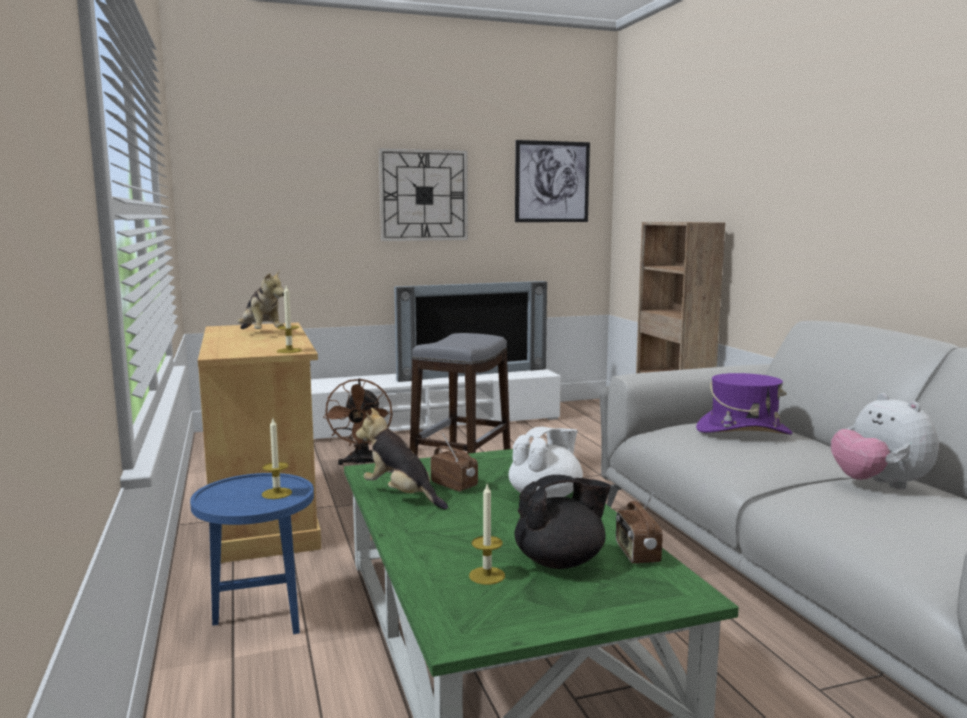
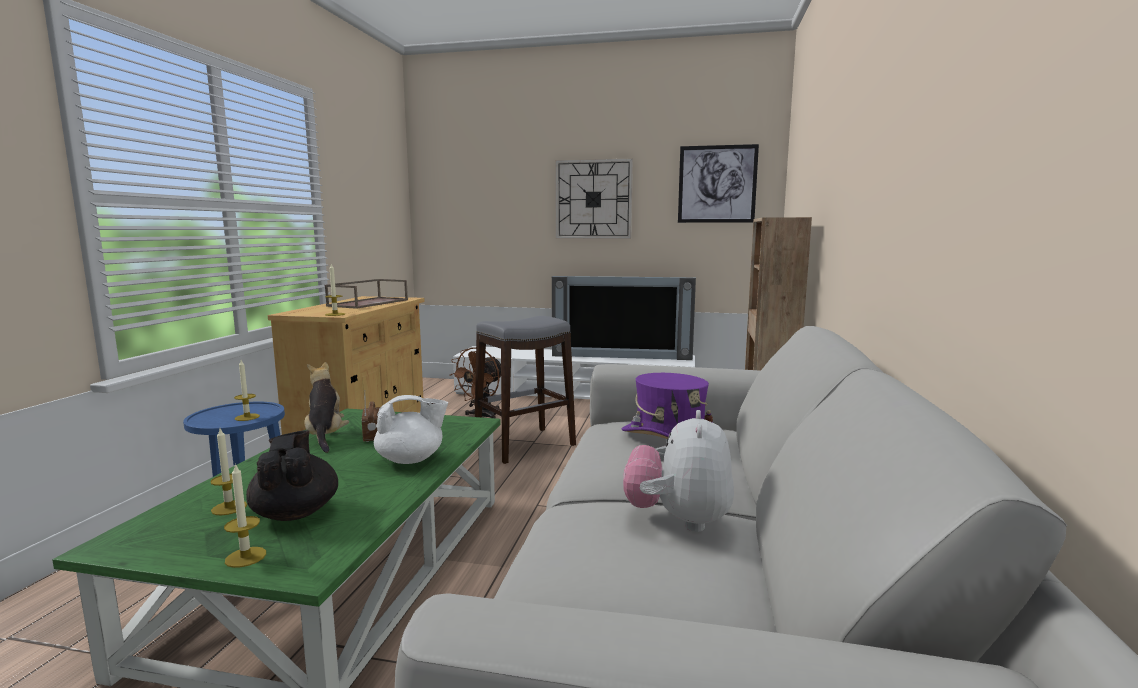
camera: 30 degrees right, 0 degrees up
(261, 334) = (368, 303): plush toy -> brown tray
(561, 561) = (295, 512): black teapot -> black teapot turned 120 degrees counterclockwise
(614, 603) = (245, 557): none -> candle
(636, 554) = (358, 523): radio -> none

